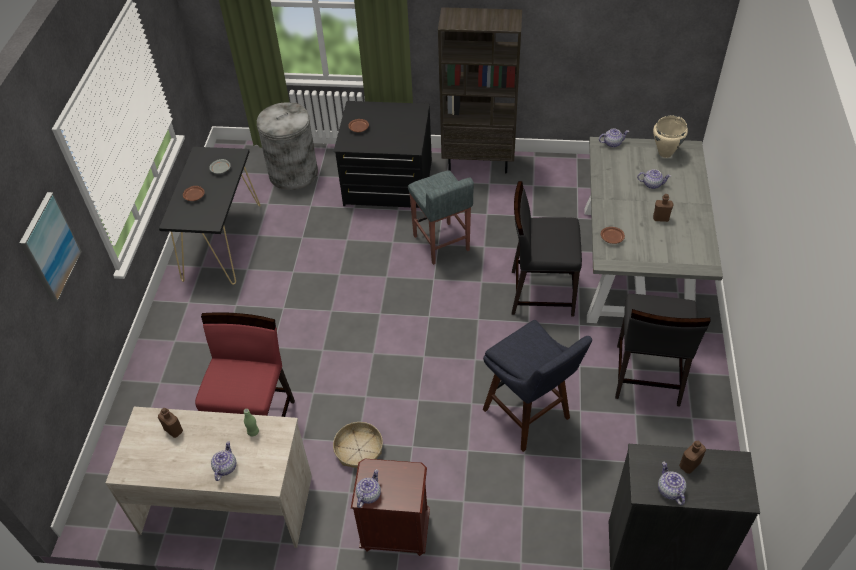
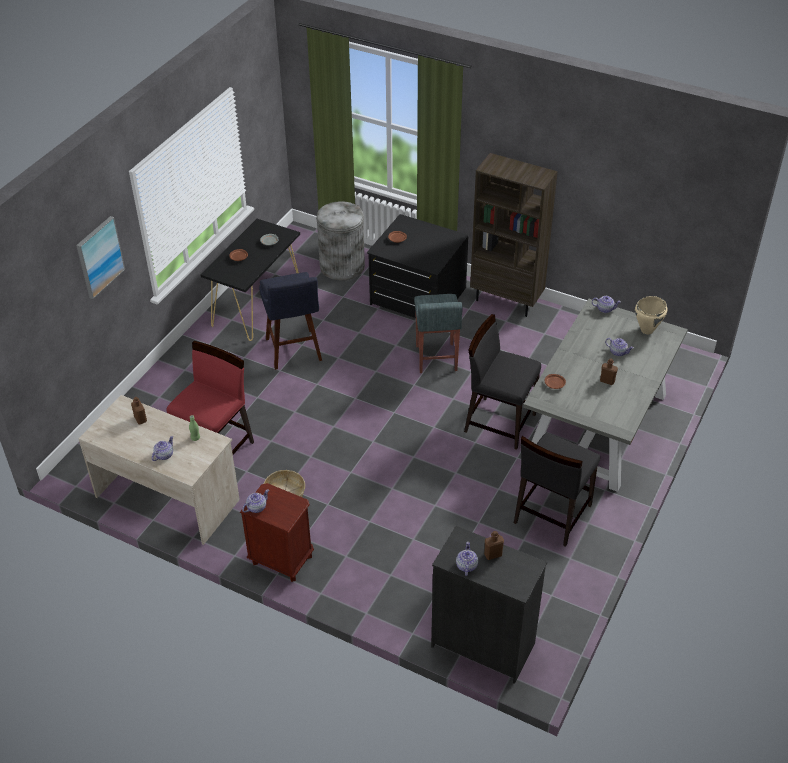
camera: 20 degrees right, 5 degrees down
(529, 417) = (433, 514): blue stool -> blue stool (294, 352)

